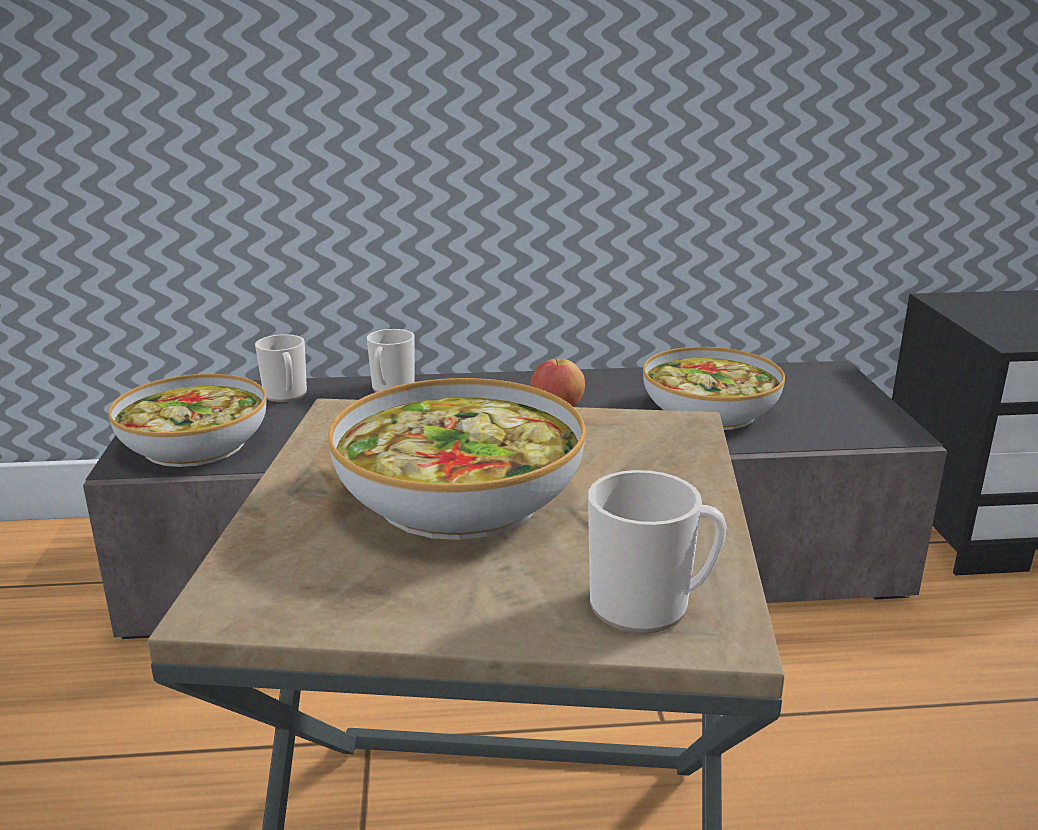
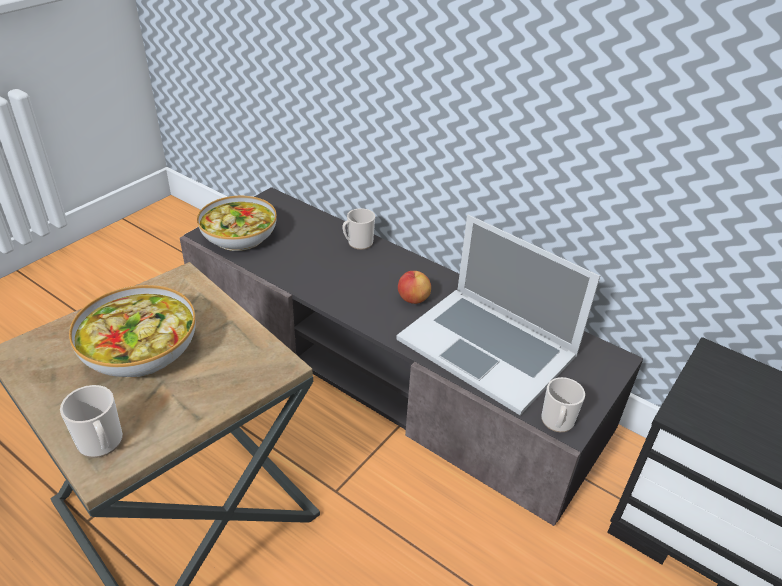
camera: 40 degrees right, 15 degrees up
(286, 395) = (310, 224): mug -> mug (557, 423)
(710, 411) = (487, 346): bowl -> laptop

